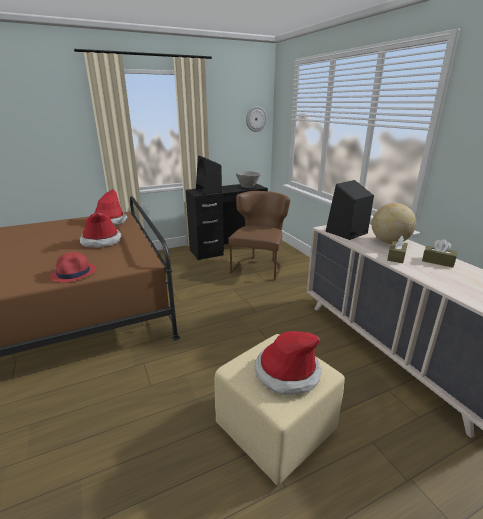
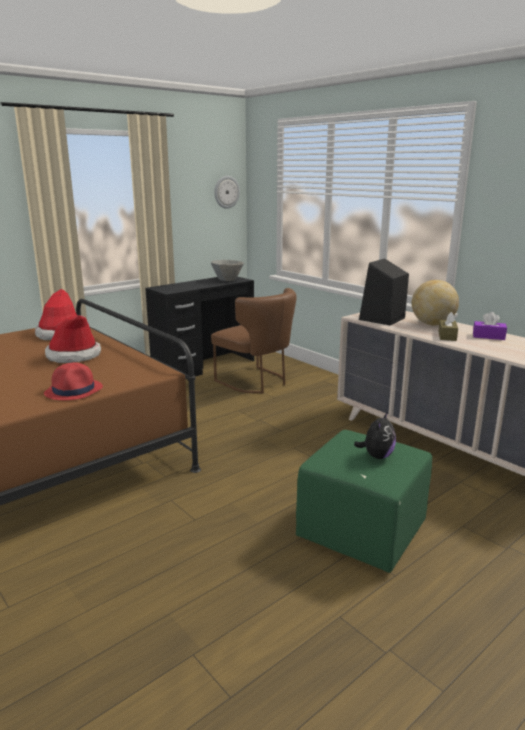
camera: 15 degrees left, 5 degrees down
(209, 191) = (180, 288): black speaker -> none
(258, 266) = (257, 382): brown chair -> brown chair turned 135 degrees clockwise
(275, 429) = (361, 533): beige ottoman -> green ottoman
(287, 372) = (377, 456): hat -> plush toy
(437, 261) = (488, 336): brown tissue box -> purple tissue box

